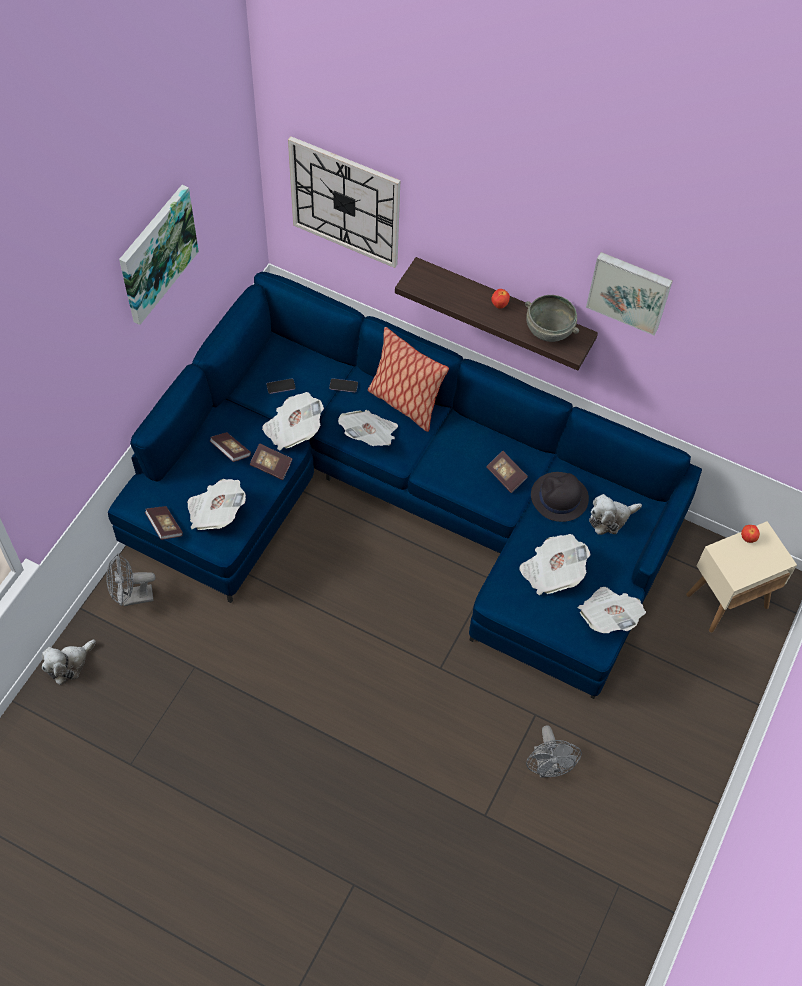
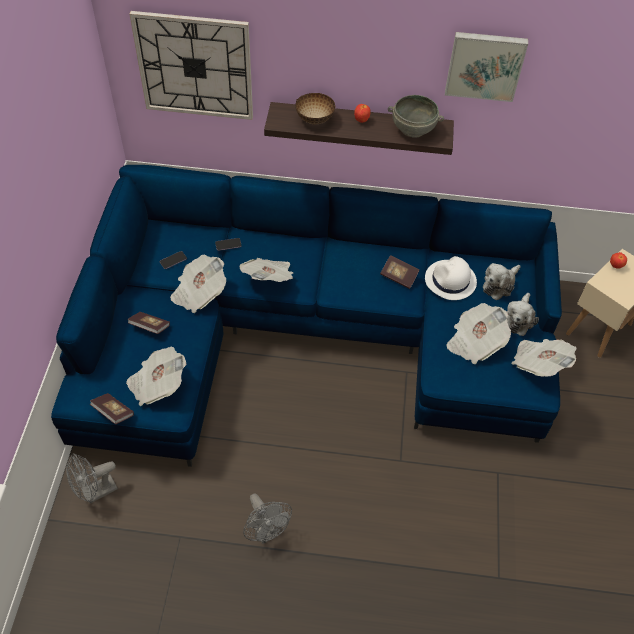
camera: 20 degrees left, 5 degrees down
(69, 664) = (55, 577): plush toy -> plush toy (518, 319)
(156, 253) = (39, 134): picture -> none
(271, 466) = (192, 329): book -> none
(404, 403) = (287, 244): pillow -> none
(452, 290) = (315, 119): none -> bowl
(547, 767) = (530, 514): grey fan -> grey fan (266, 532)
(559, 498) = (450, 281): black hat -> white hat

